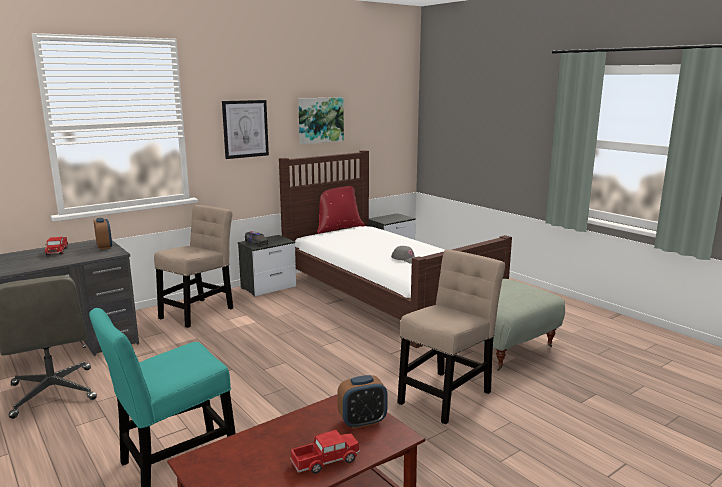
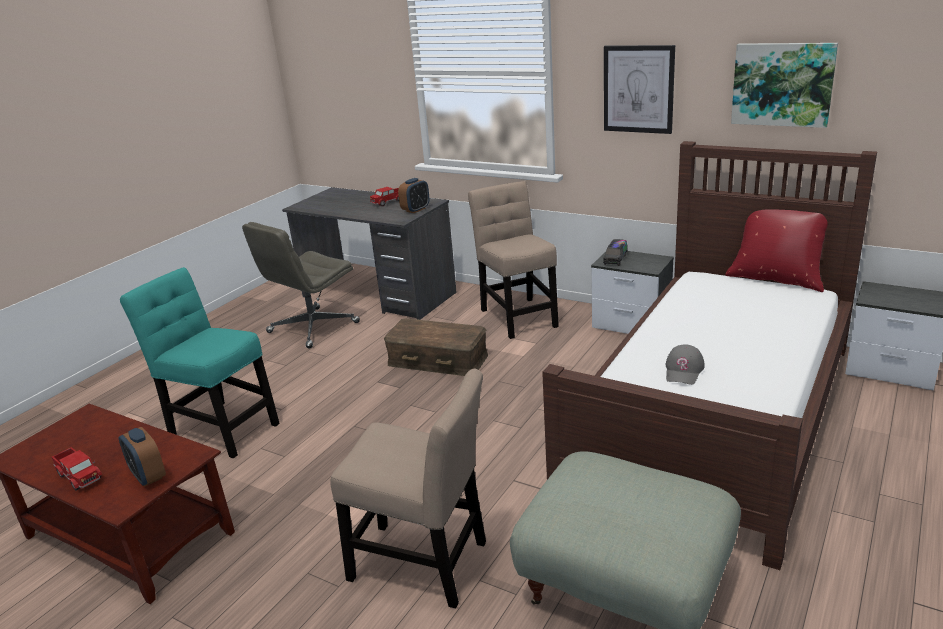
camera: 70 degrees right, 10 degrees up
(199, 311) = (517, 316): beige chair -> beige chair turned 120 degrees counterclockwise
(214, 348) = (438, 359): none -> brown storage box

